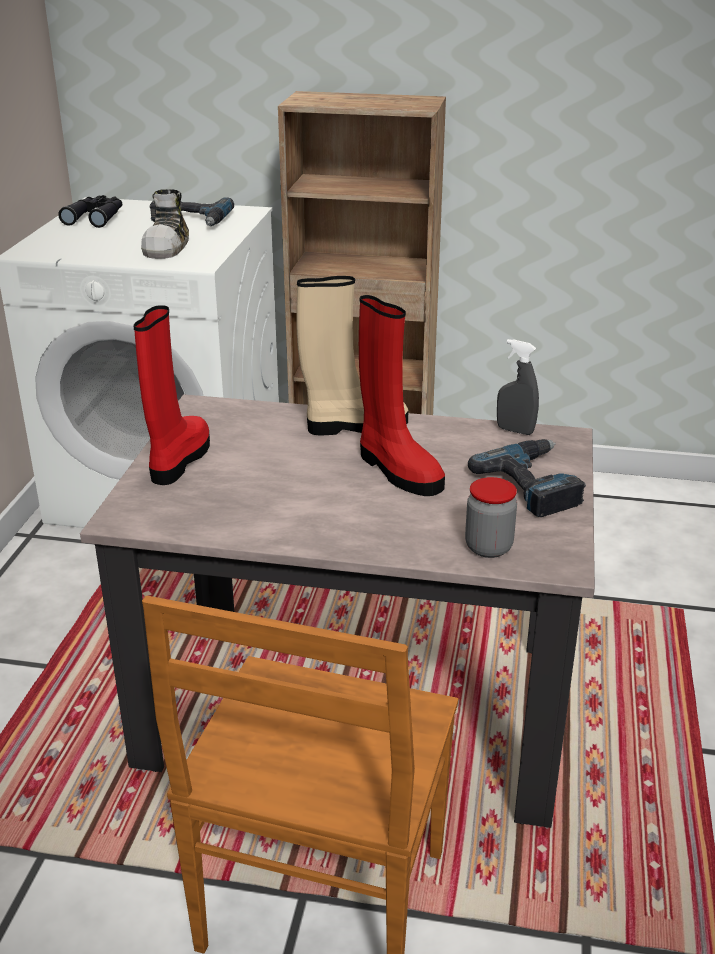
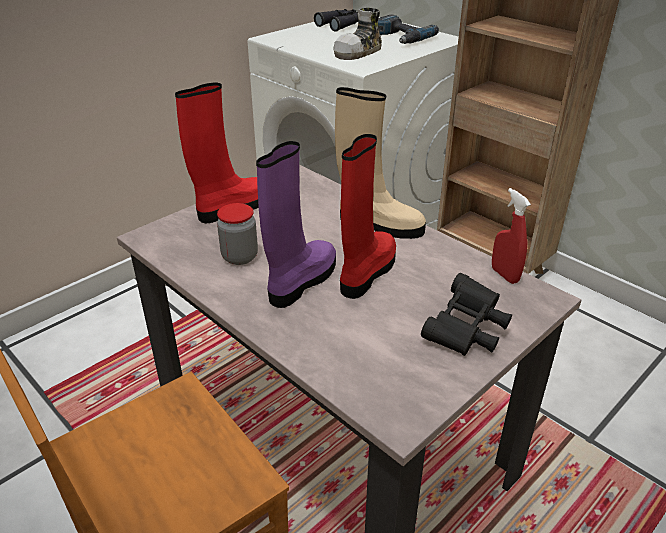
camera: 35 degrees right, 5 degrees up
(346, 500) = (301, 282): none -> purple boot
(397, 470) = (366, 272): red boot -> red boot turned 150 degrees counterclockwise
(488, 547) = (357, 372): jar -> jar (240, 257)
(515, 430) = (504, 275): grey spray bottle -> red spray bottle
(536, 484) = (466, 331): power drill -> black binoculars

